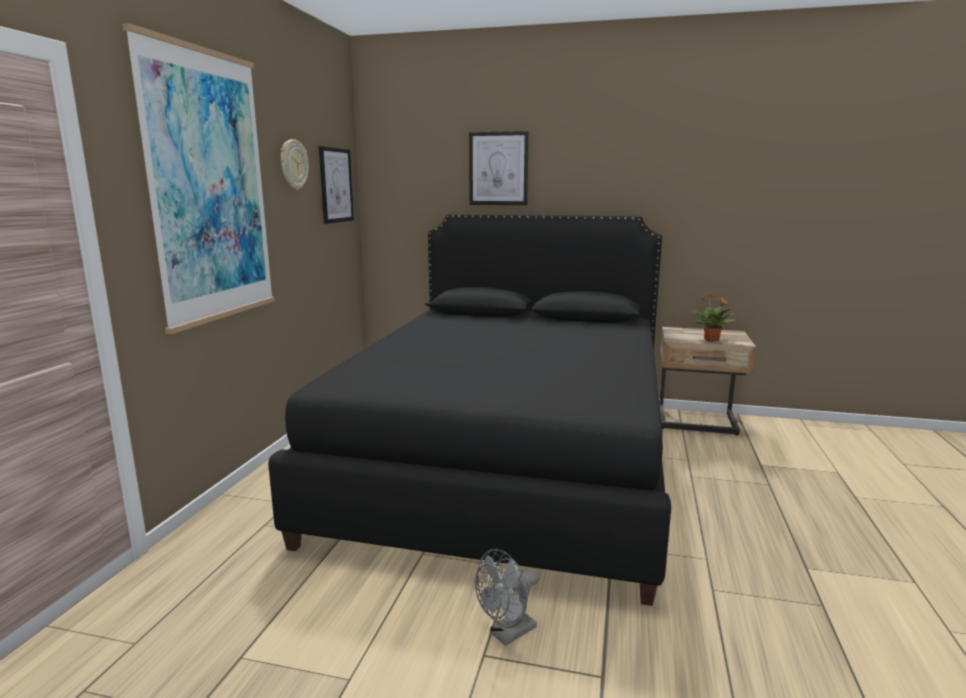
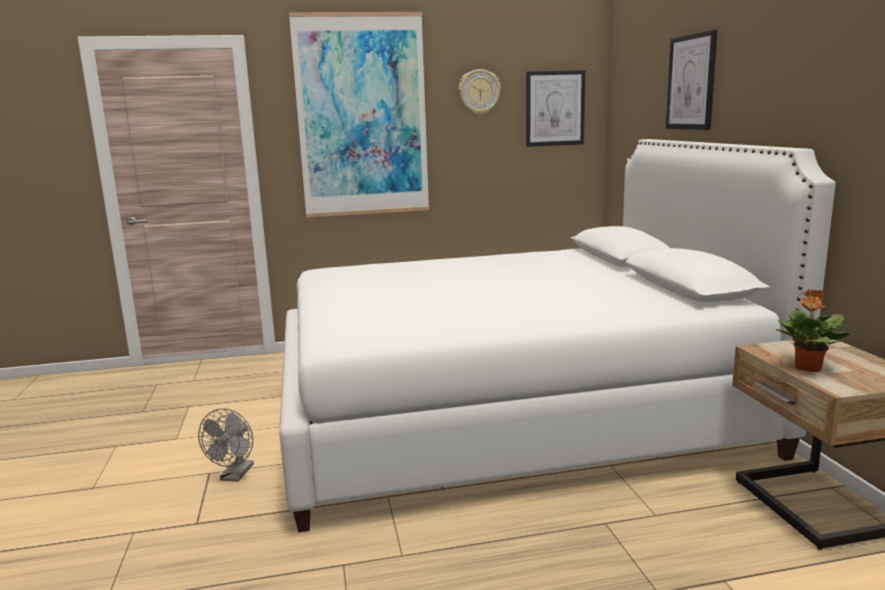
camera: 65 degrees right, 0 degrees up
(507, 634) = (234, 476): grey fan -> grey fan turned 105 degrees counterclockwise
(508, 462) = (508, 414): black bed -> white bed

